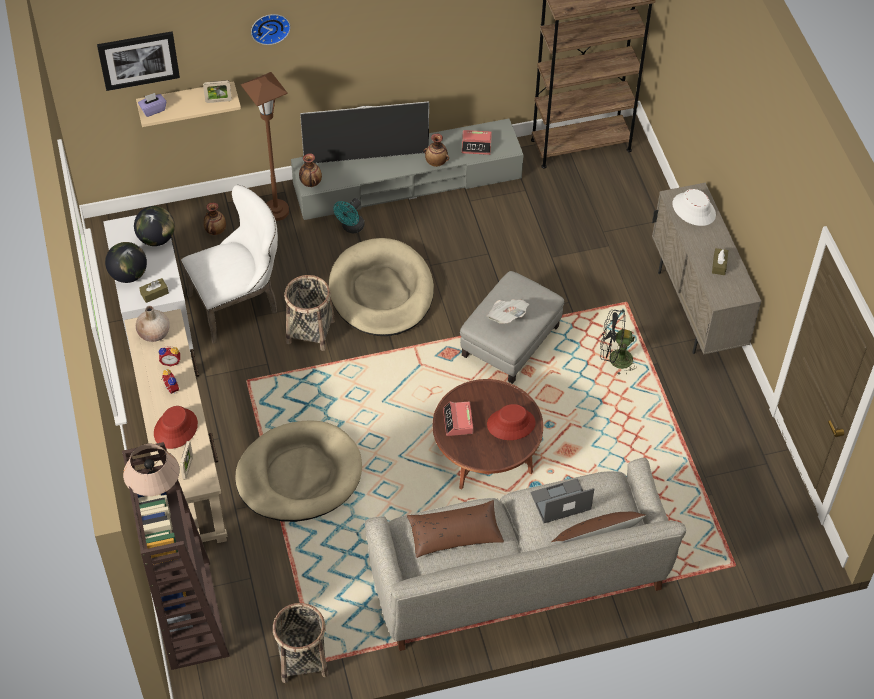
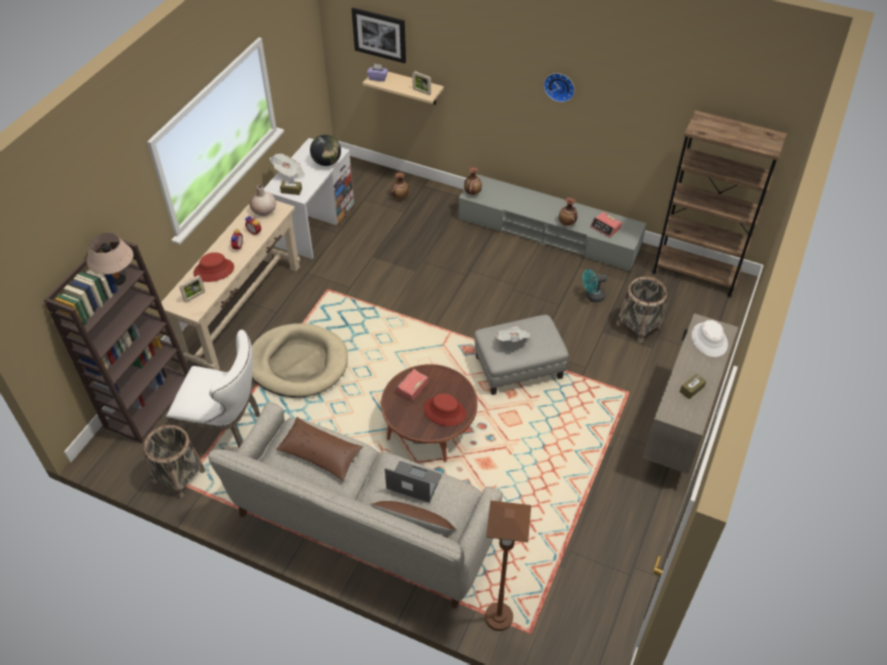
camera: 40 degrees right, 5 degrees down
(128, 275) = (289, 173): globe -> newspaper
(239, 304) = (370, 244): white chair -> white chair (226, 428)
(270, 27) = (474, 49): wall clock -> wall clock (560, 86)
(276, 211) = (447, 205): brown floor lamp -> brown floor lamp (498, 617)
(310, 331) = (395, 284): basket -> basket (639, 326)
(351, 228) = (484, 239): turquoise fan -> turquoise fan (592, 296)
(366, 157) = (523, 197): television -> none
(381, 291) = (464, 287): beige dog bed -> none
(615, 360) = (581, 425): black fan -> none

